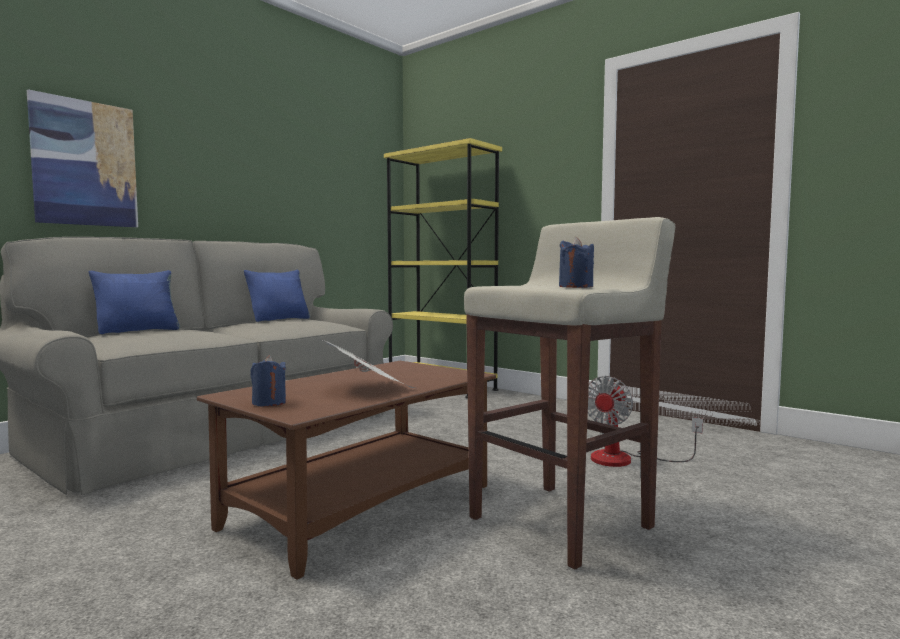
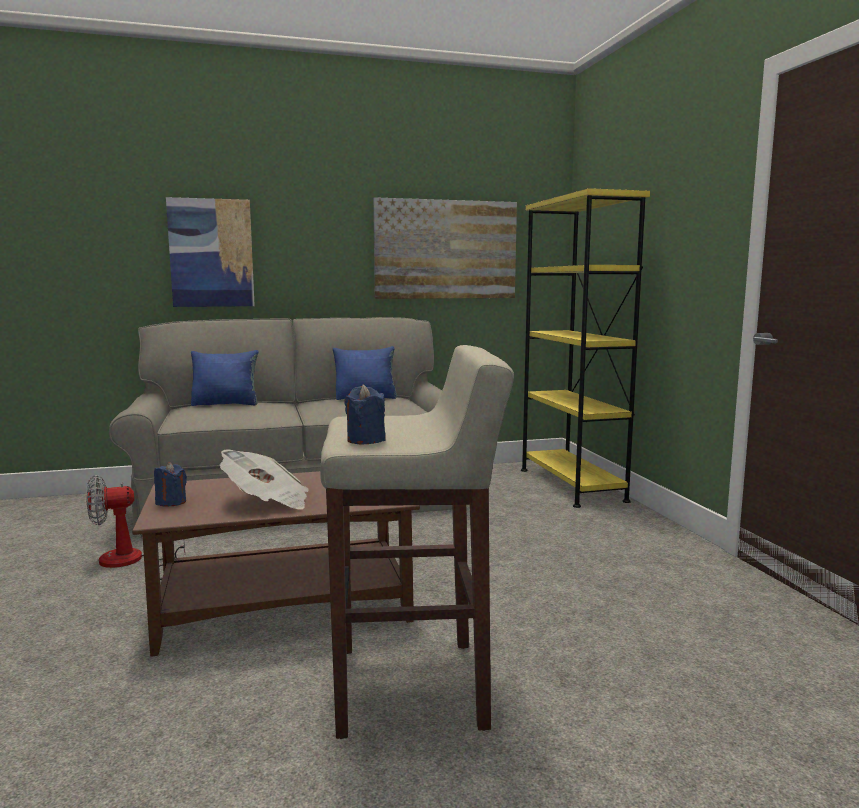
camera: 35 degrees right, 5 degrees up
(316, 186) = (446, 249): none -> picture
(625, 459) = (617, 637): fan -> fan (130, 562)

